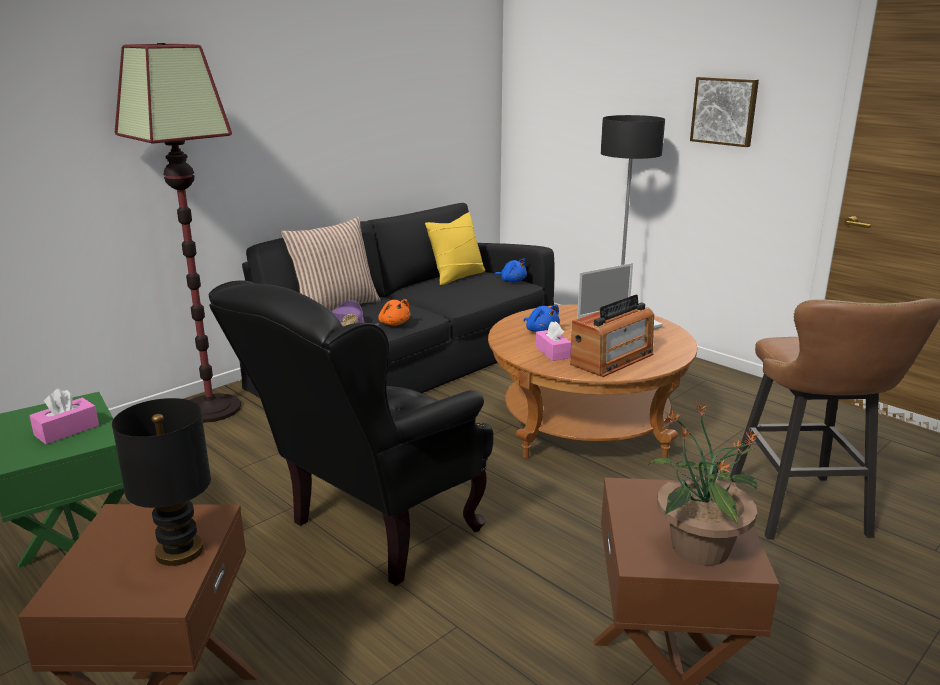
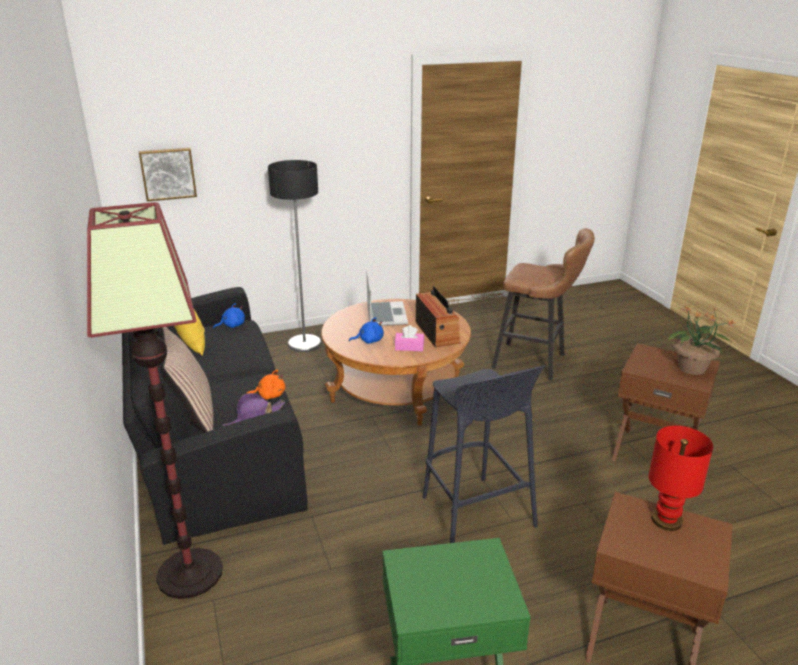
camera: 65 degrees left, 5 degrees up
(67, 430) = (461, 570): pink tissue box -> none
(179, 552) = (667, 520): black table lamp -> red table lamp
(370, 535) = (475, 515): black armchair -> grey stool
(724, 111) = (334, 146): picture -> picture (168, 173)

